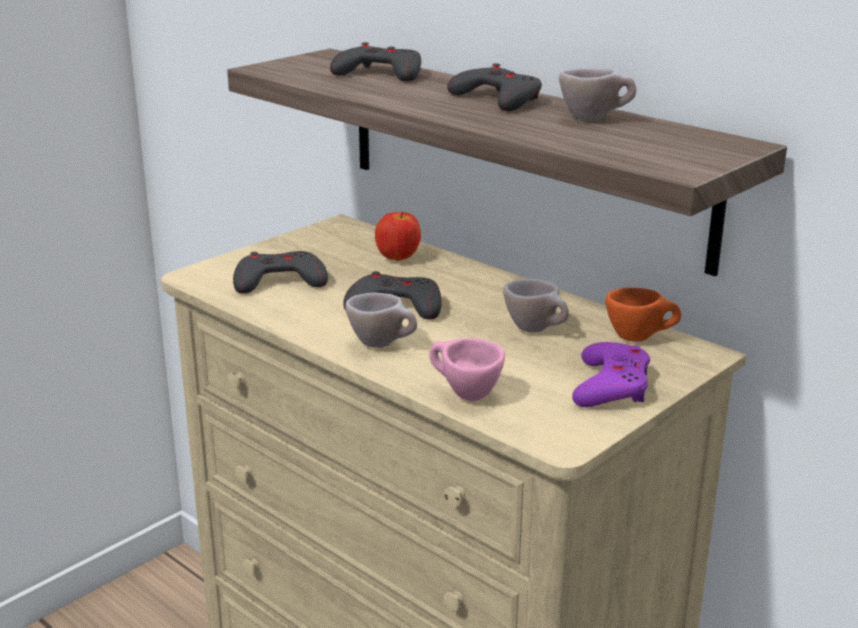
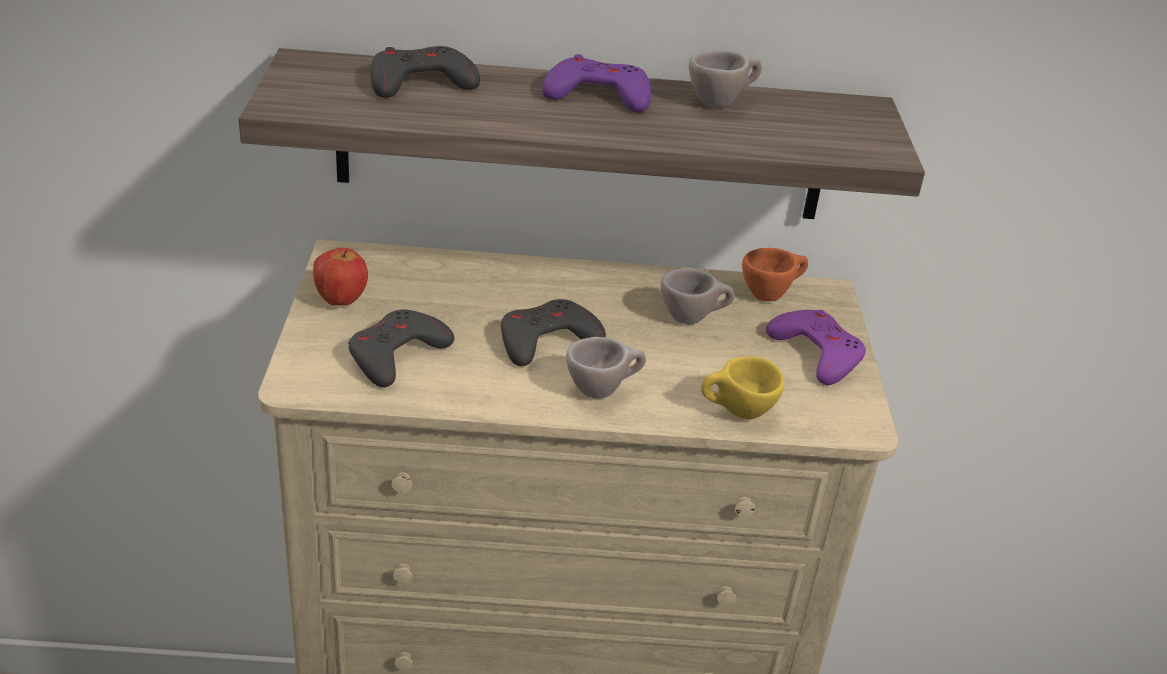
camera: 45 degrees left, 10 degrees up
(398, 258) = (463, 280): apple -> apple (341, 301)
(463, 394) = (736, 413): pink cup -> yellow cup
(497, 99) = (598, 95): grey game controller -> purple game controller

